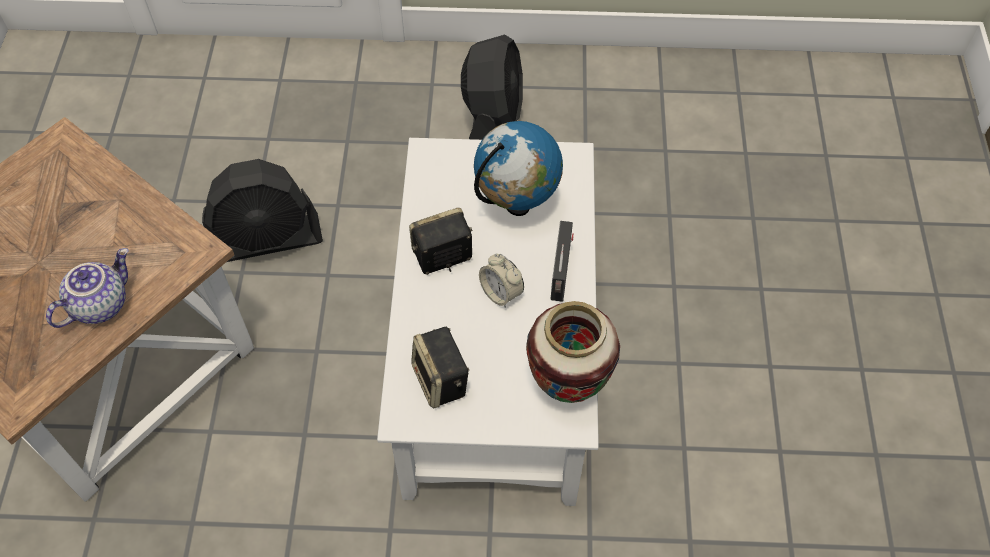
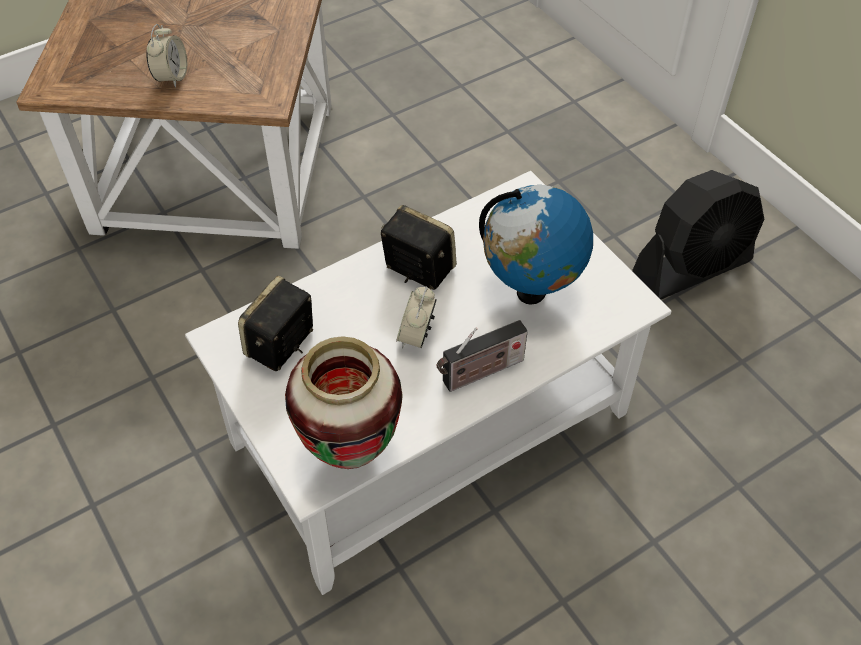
camera: 55 degrees right, 5 degrees down
(100, 303) = (171, 77): teapot -> alarm clock
(267, 239) = (409, 192): black fan -> none

